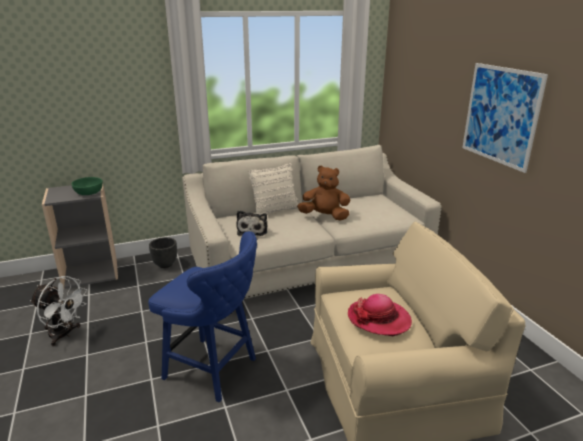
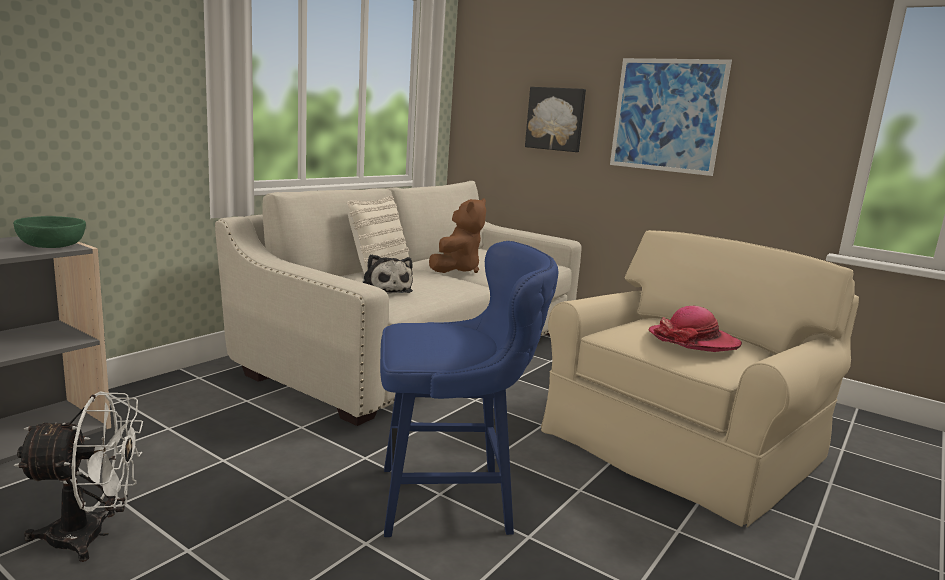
camera: 35 degrees left, 10 degrees down
(165, 264) = (188, 391): black planter -> none
(324, 216) = (456, 269): brown plush toy -> brown plush toy turned 135 degrees clockwise
(435, 105) = (556, 119): none -> picture

